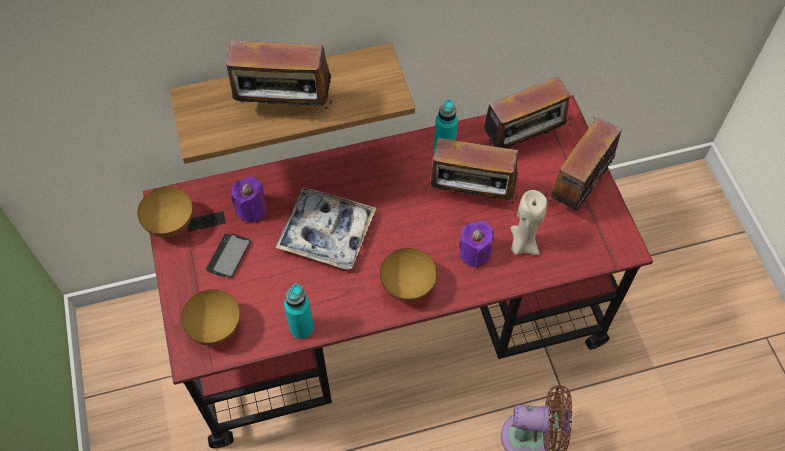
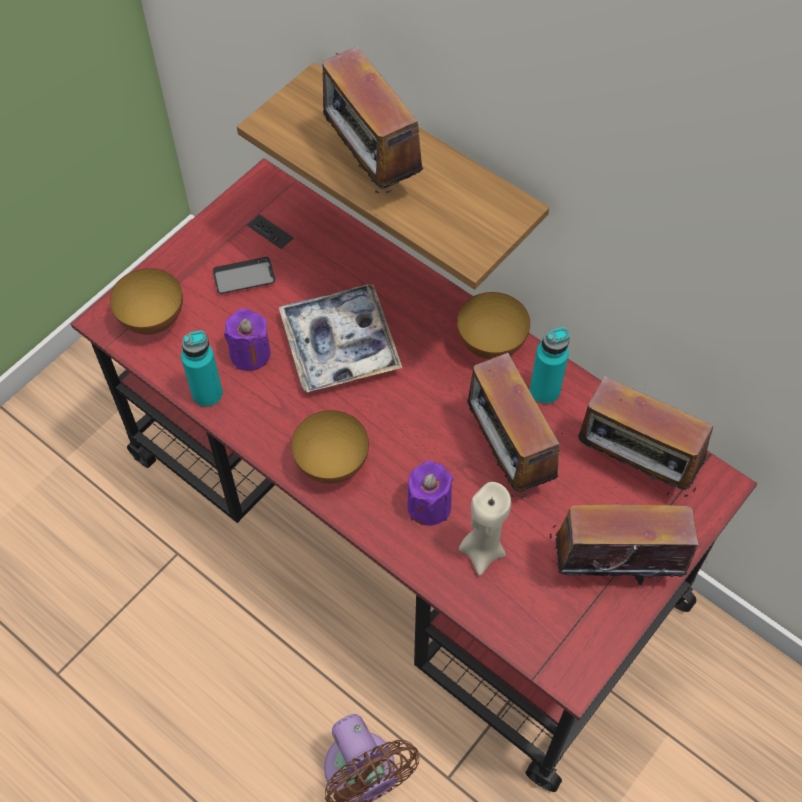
camera: 55 degrees right, 0 degrees up
(171, 225) = (242, 206): bowl -> bowl (491, 344)
(251, 209) = (315, 260): purple candle -> purple candle (250, 354)

